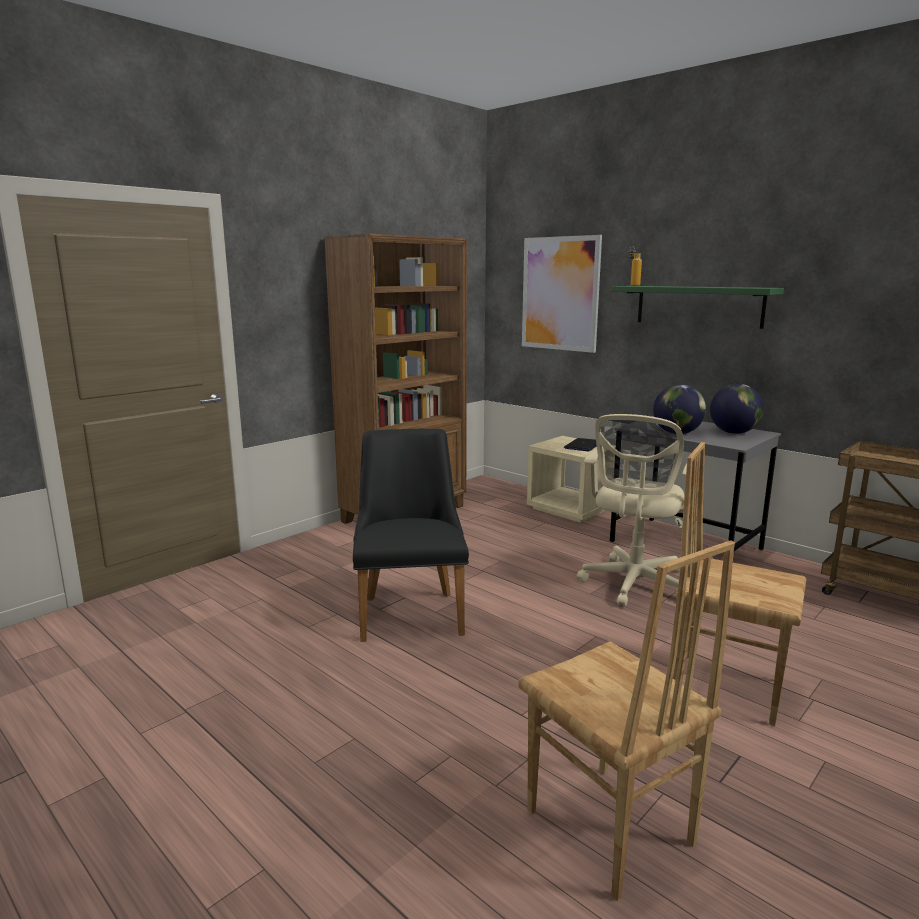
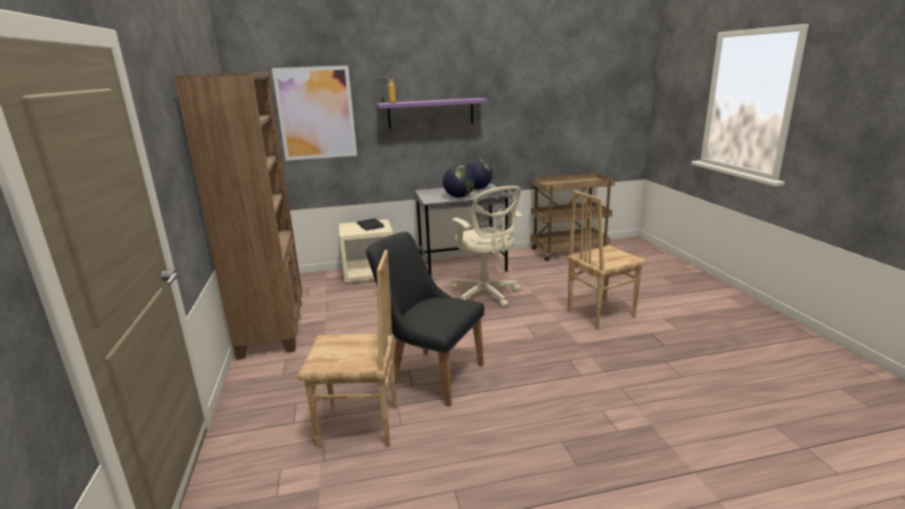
camera: 55 degrees left, 5 degrees up
(608, 829) = (682, 385): brown chair -> brown chair (359, 427)
(698, 306) = (431, 113): green shelf -> purple shelf

